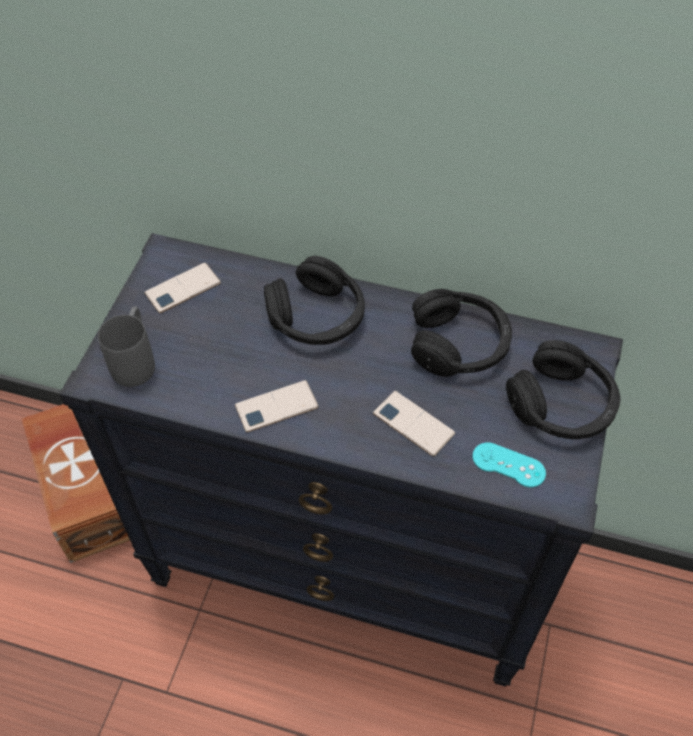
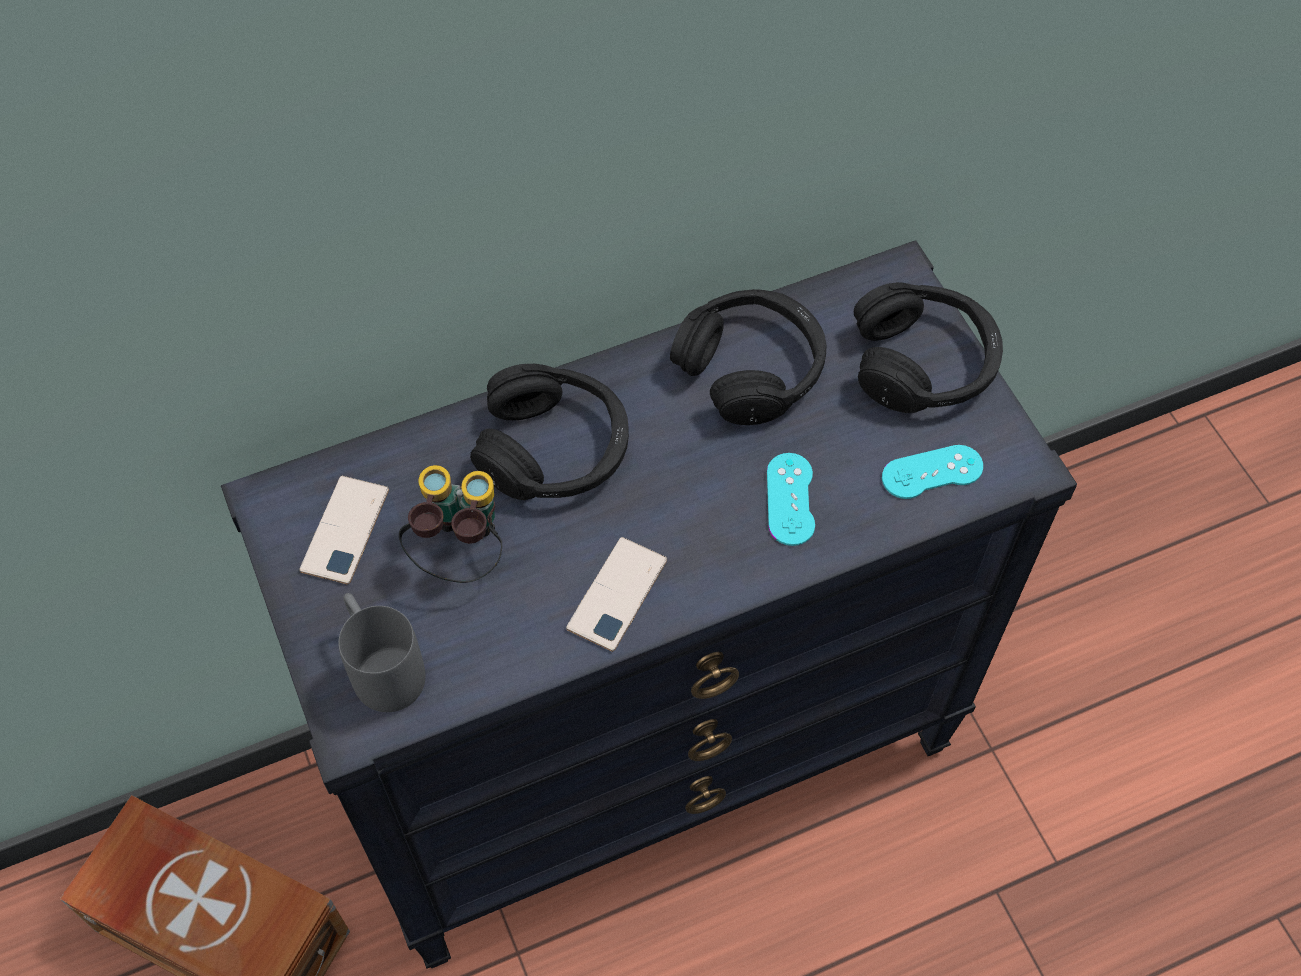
camera: 40 degrees left, 5 degrees up
(222, 334) = (460, 553): none -> binoculars
(413, 423) = (790, 499): phone -> turquoise game controller

